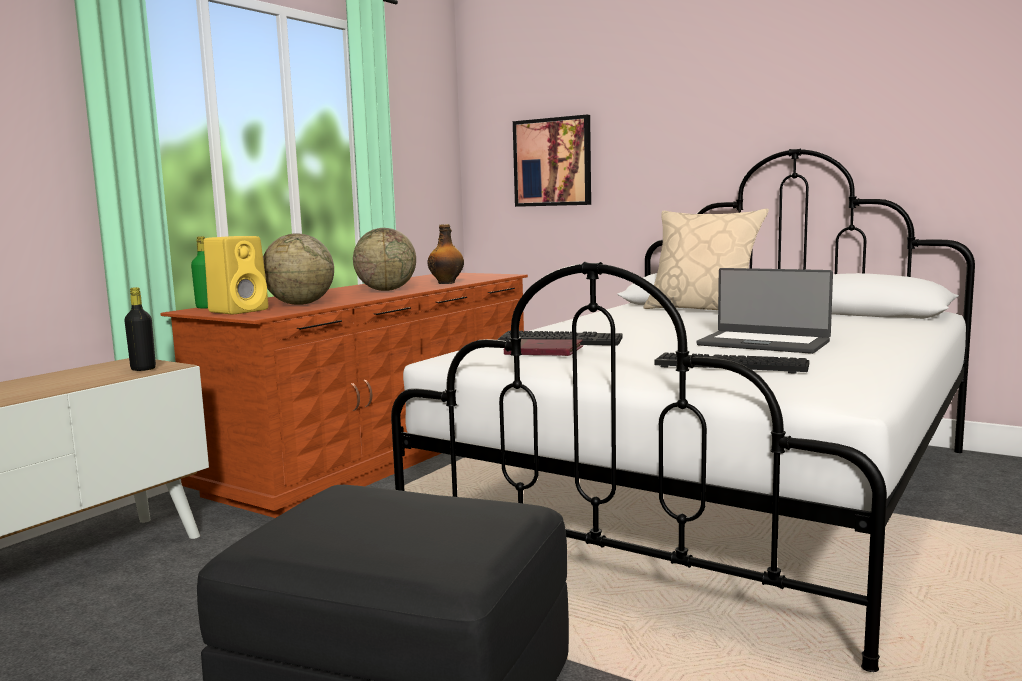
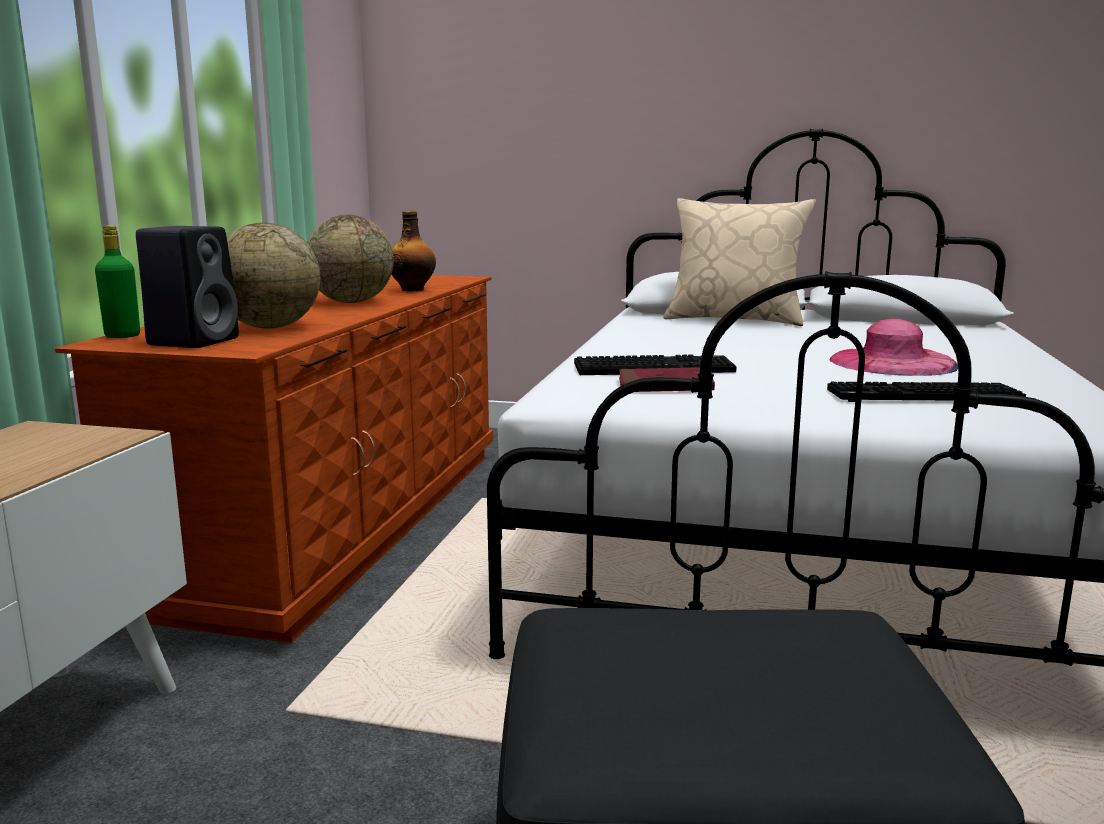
camera: 20 degrees left, 5 degrees up
(143, 369) = (80, 444): black bottle -> none
(240, 311) = (195, 341): yellow speaker -> black speaker
(552, 162) = (501, 132): picture -> none
(763, 343) = (892, 362): laptop -> pink hat

